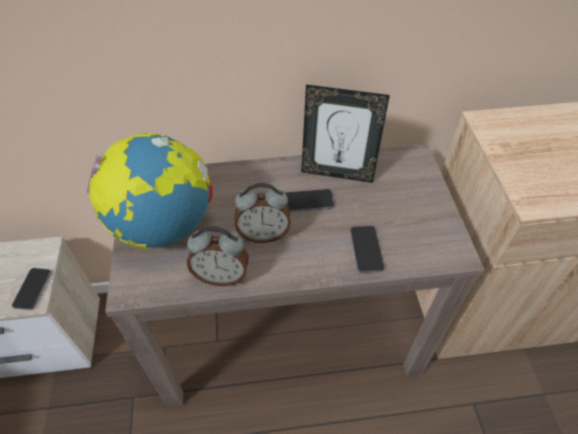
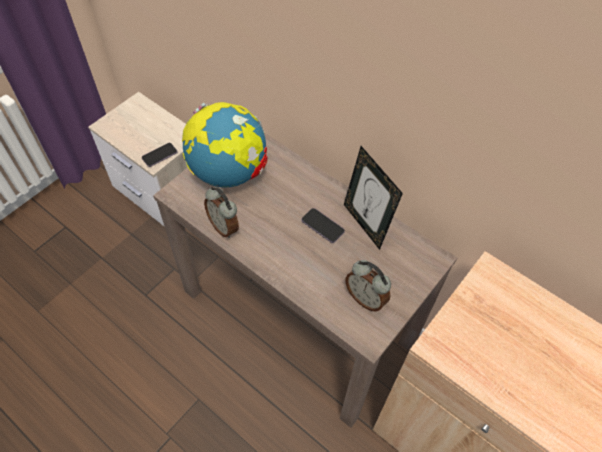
camera: 45 degrees right, 5 degrees up
(263, 234) = (273, 223): alarm clock -> alarm clock (365, 298)
(366, 250) = (318, 284): phone -> none

